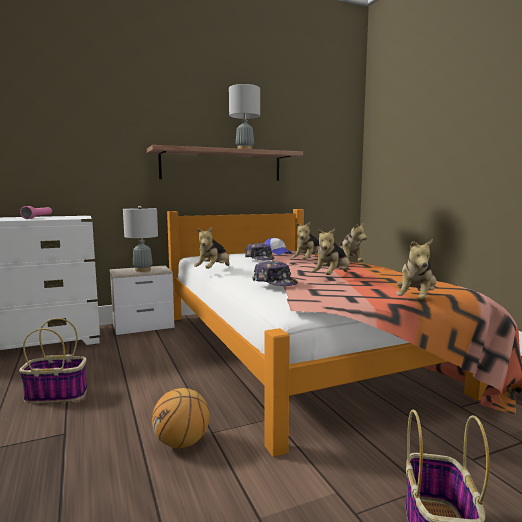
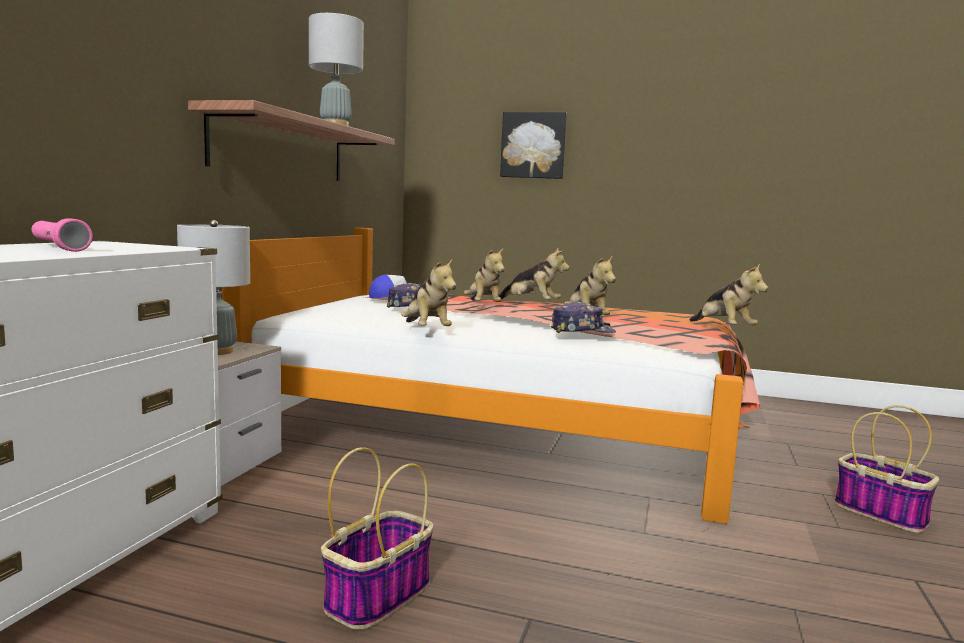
camera: 50 degrees left, 0 degrees up
(182, 443) = (650, 554): basketball -> none
(430, 141) = (533, 145): none -> picture

